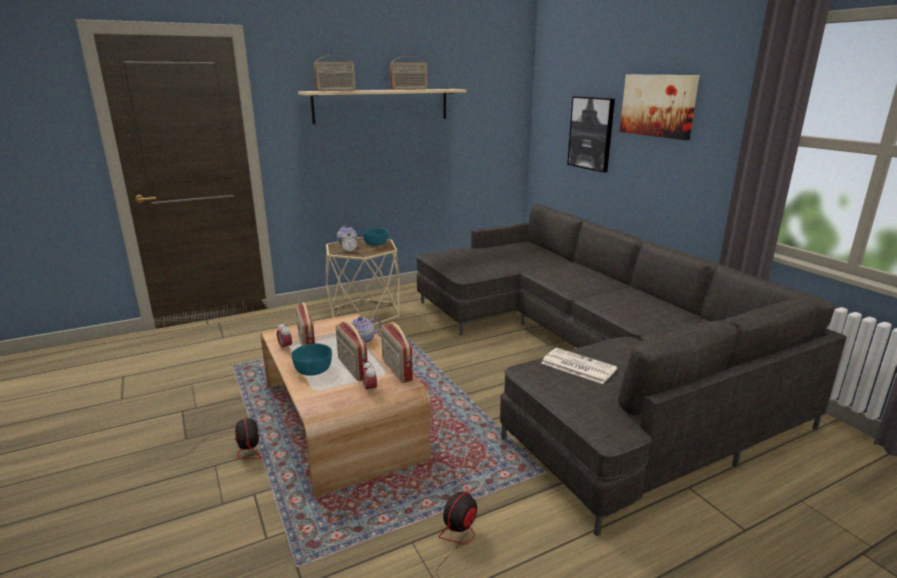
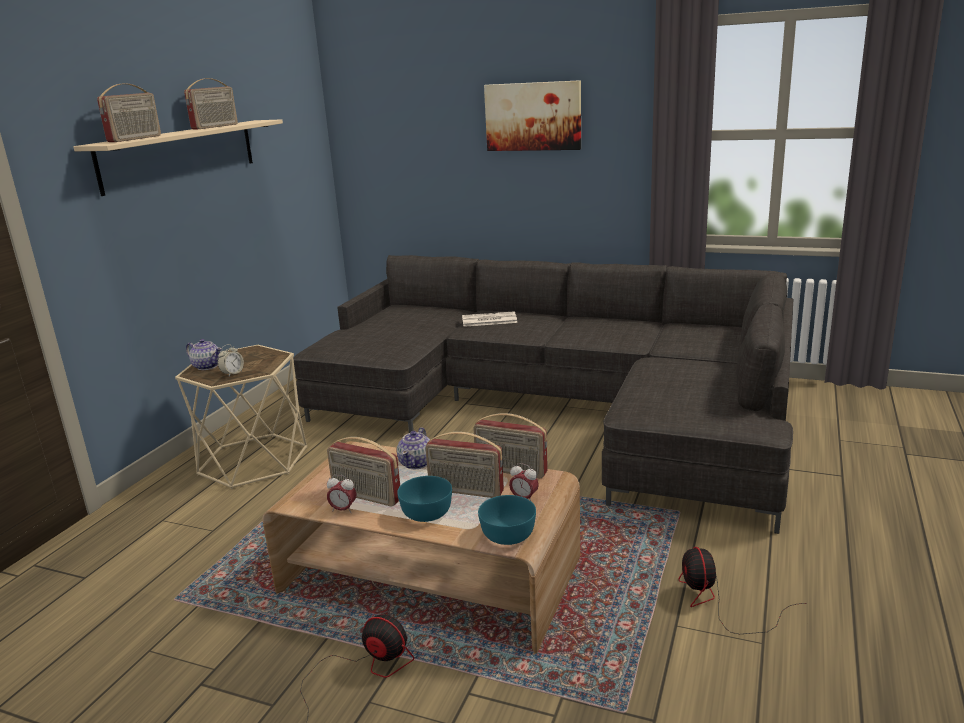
camera: 40 degrees left, 0 degrees up
(375, 243) = (247, 355): turquoise bowl -> turquoise bowl (507, 534)
(577, 366) = (661, 394): newspaper -> newspaper (488, 320)
(591, 133) = (440, 158): picture -> none

